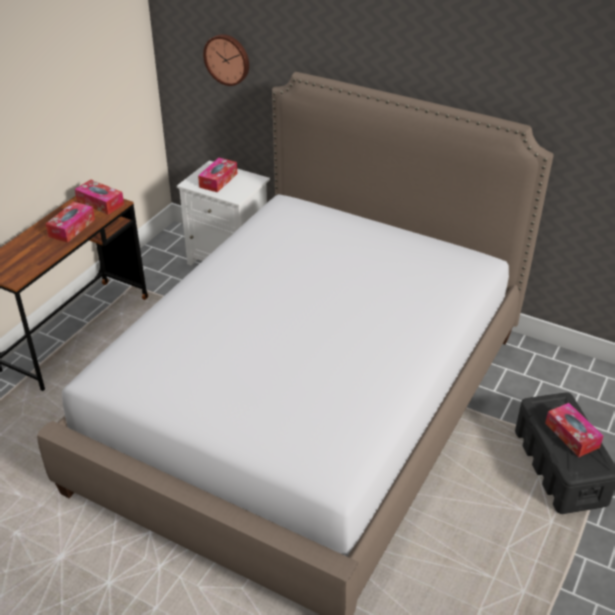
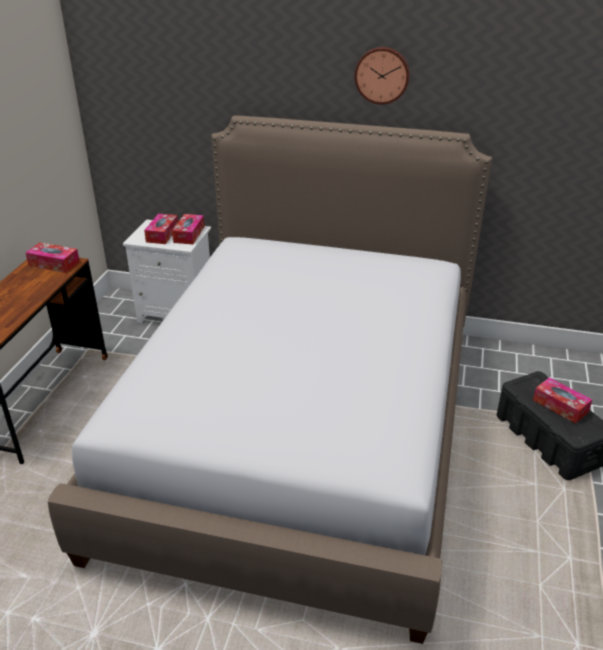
camera: 15 degrees left, 5 degrees down
(72, 228) = (31, 289): tissue box -> tissue box (189, 234)
(227, 59) = (160, 115): wall clock -> wall clock (382, 75)

